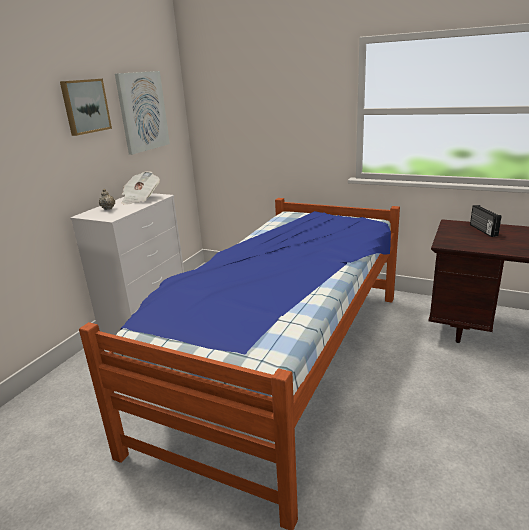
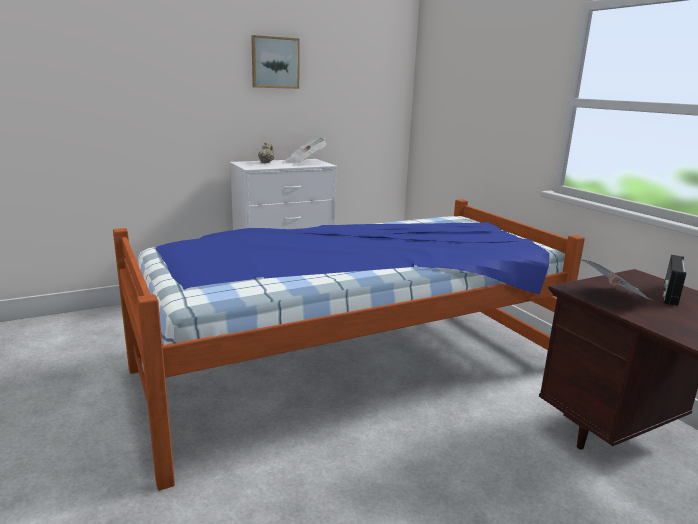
camera: 35 degrees right, 5 degrees down
(142, 111) = (347, 80): picture -> none
(469, 243) = (614, 298): none -> newspaper

